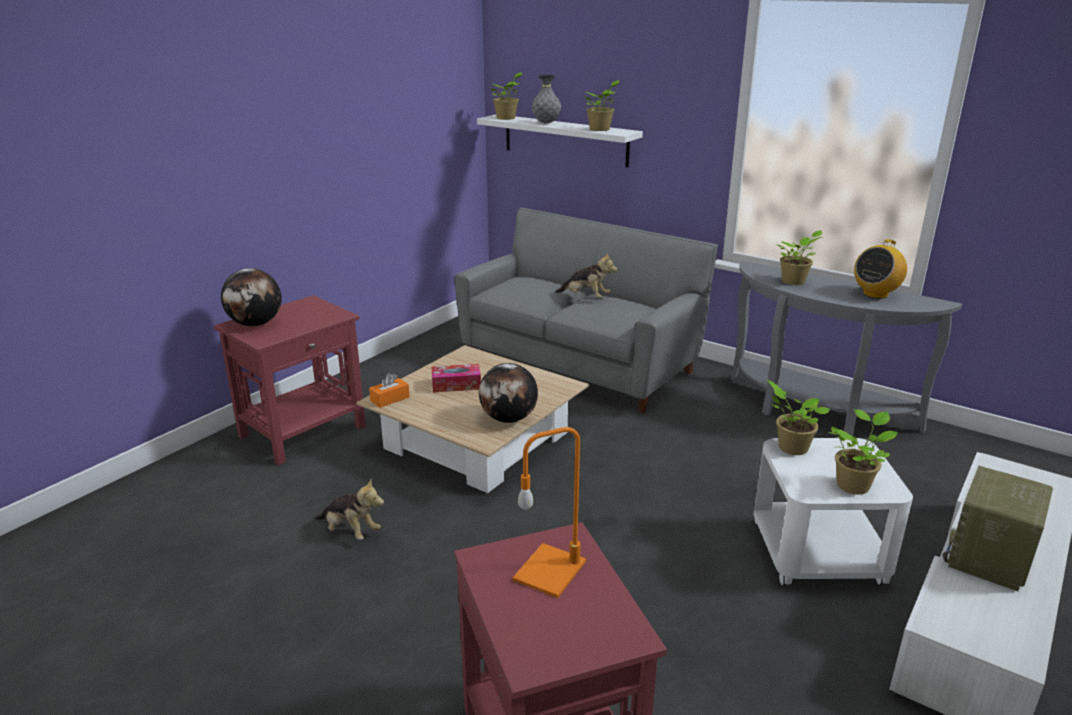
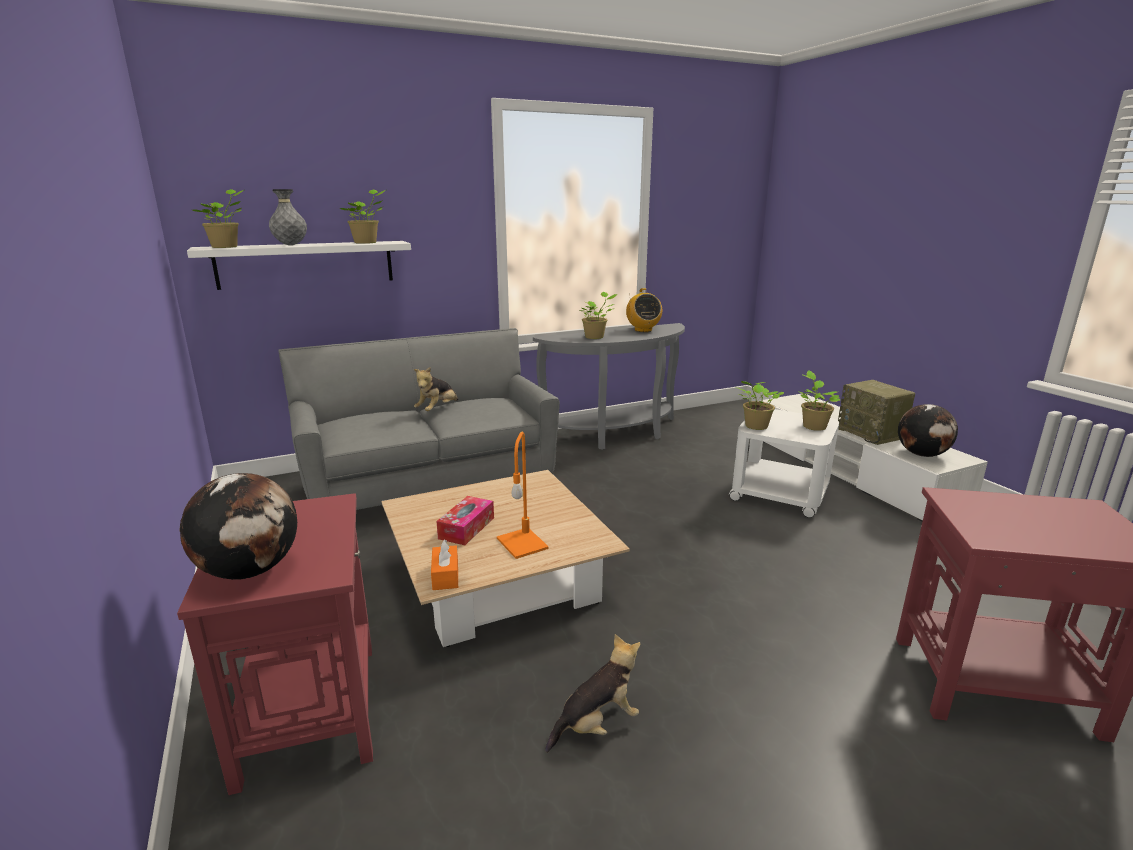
camera: 60 degrees left, 5 degrees down
(509, 419) = (571, 520): globe -> globe (922, 454)
(550, 569) = (1001, 514): orange table lamp -> orange table lamp (521, 543)
(586, 297) = (437, 410): plush toy -> plush toy turned 150 degrees clockwise

